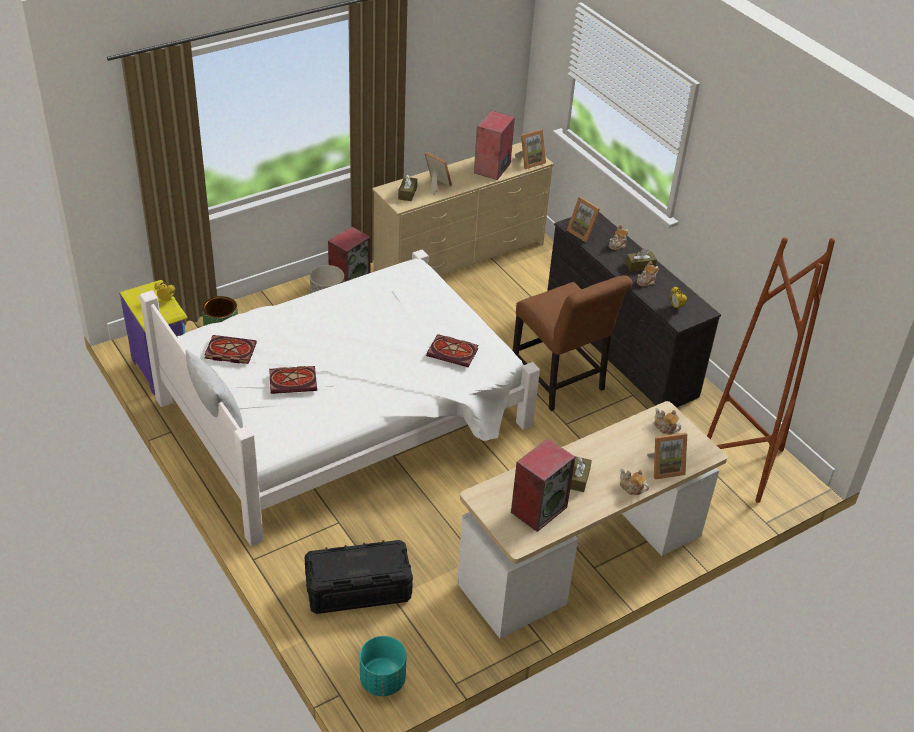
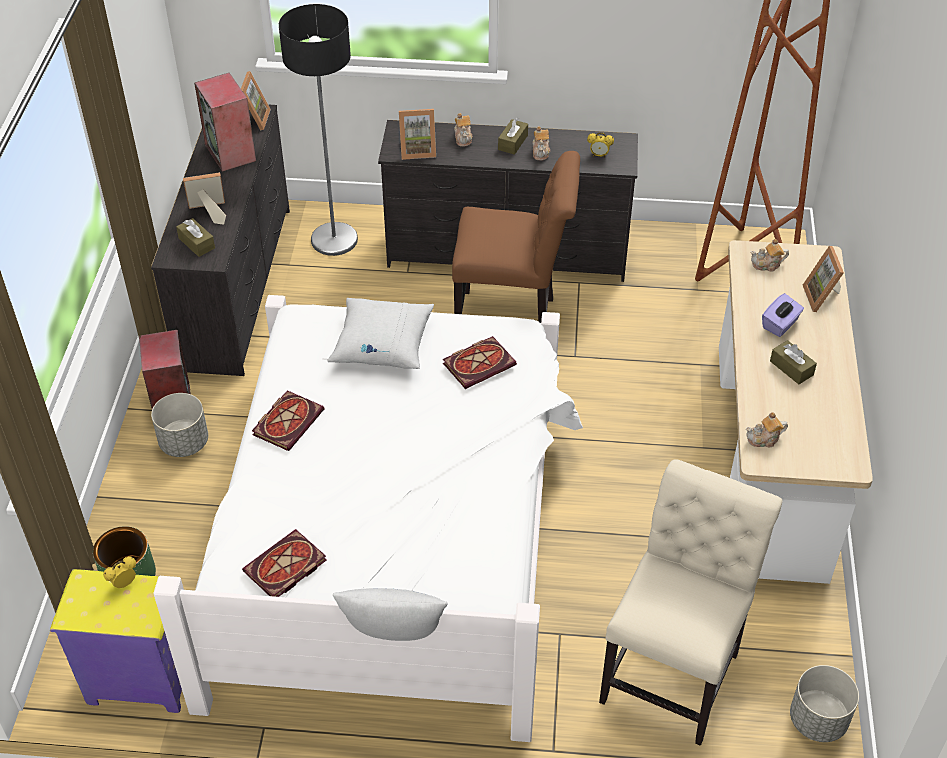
camera: 50 degrees left, 5 degrees up
(294, 381) = (399, 531): book -> book (288, 421)
(358, 589) = (674, 670): black storage box -> beige chair
(383, 680) = (818, 719): turquoise planter -> grey planter
(427, 308) = (382, 345): none -> grey pillow
(460, 257) = (237, 287): beige dresser -> black dresser
(539, 509) = (813, 422): speaker -> none
(542, 274) = (334, 239): none -> floor lamp
(614, 457) = (780, 324): none -> purple tissue box
(631, 488) = (833, 337): teapot -> teapot (764, 439)
(665, 468) = (823, 297): picture frame -> picture frame turned 150 degrees clockwise

